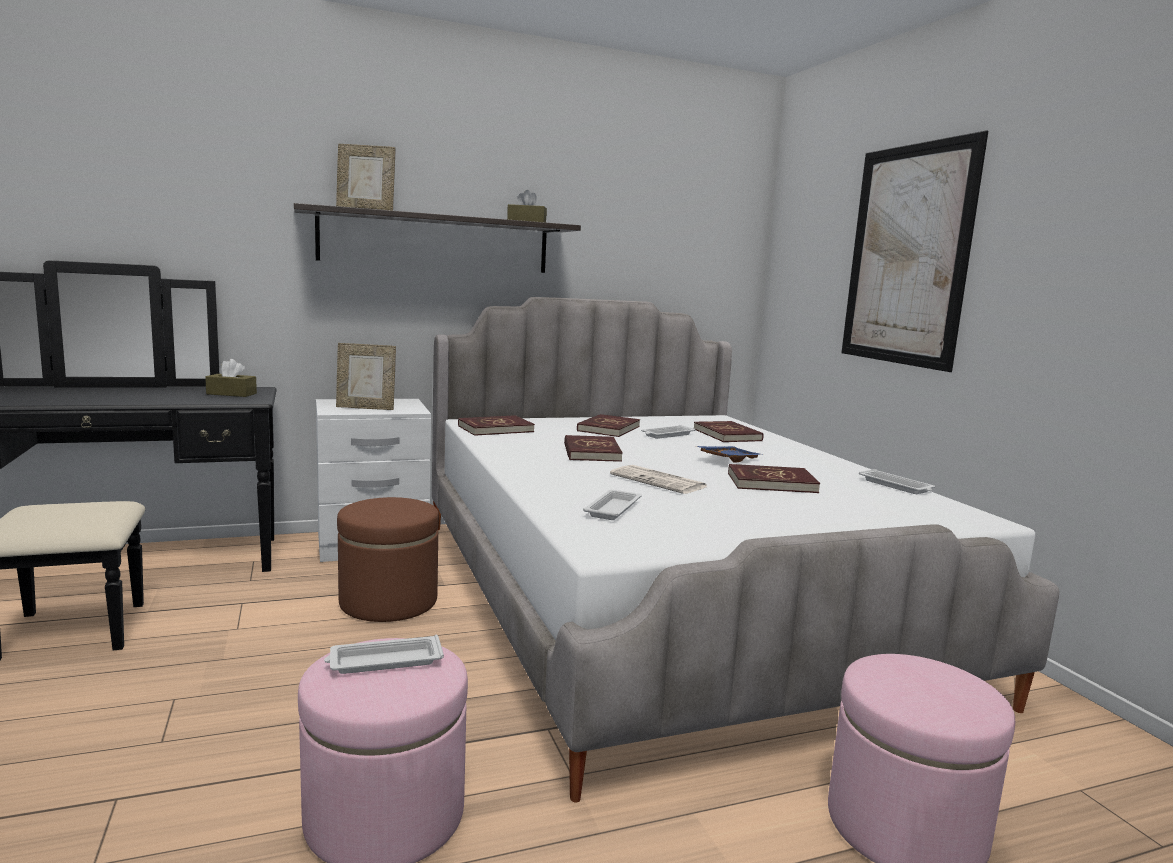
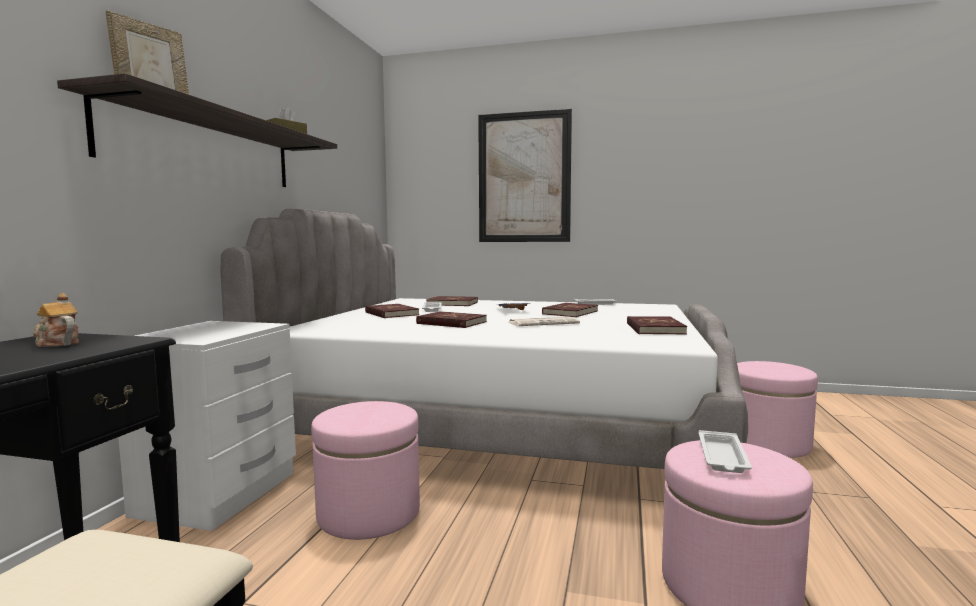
camera: 55 degrees left, 5 degrees down
(231, 394) = (56, 343): brown tissue box -> teapot
(366, 408) = (214, 332): picture frame -> none
(388, 601) = (369, 513): brown ottoman -> pink ottoman
(495, 429) = (335, 328): red book -> red book (654, 329)
(613, 509) = (597, 335): white tray -> none

